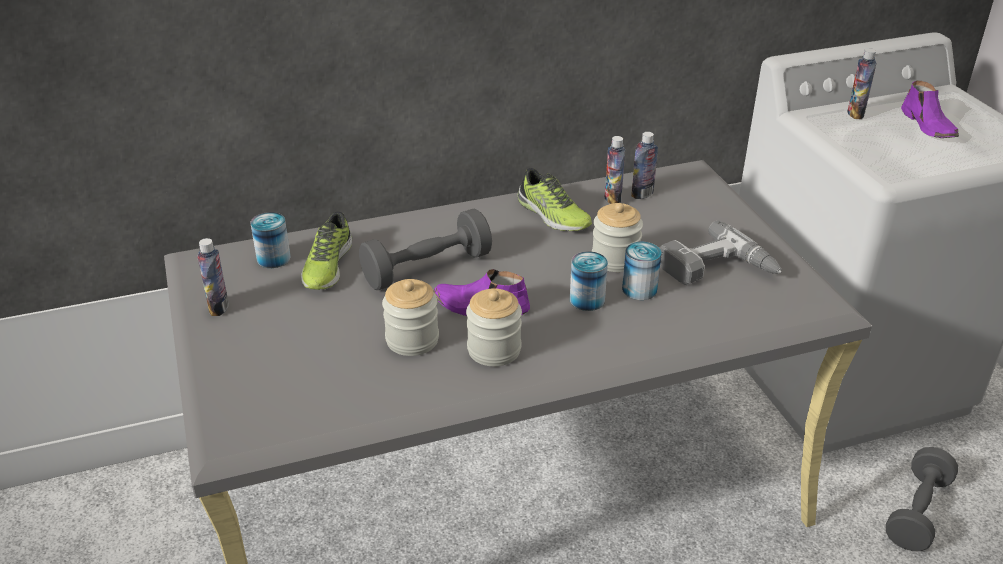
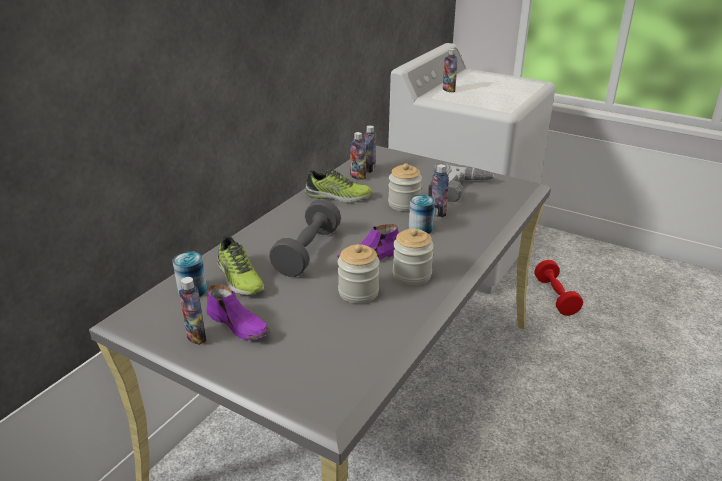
camera: 40 degrees left, 5 degrees down
(639, 289) = (438, 213): can -> bottle
(917, 512) = (555, 297): grey dumbbell -> red dumbbell
(929, 126) = (486, 86): purple shoe -> purple shoe (239, 325)

